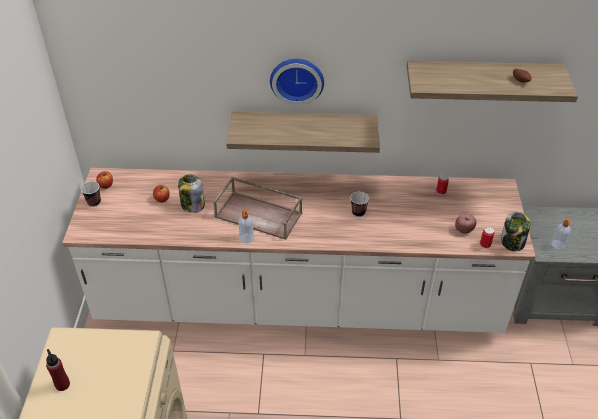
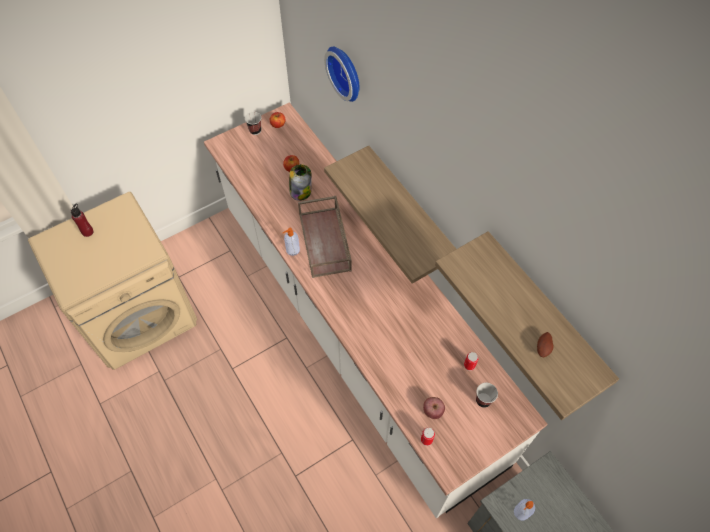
camera: 55 degrees right, 15 degrees up
(297, 79) = (410, 163): wall clock -> wall clock (346, 72)
(358, 212) = (386, 312): cup -> cup (483, 400)
(512, 242) = (449, 463): jar -> none

